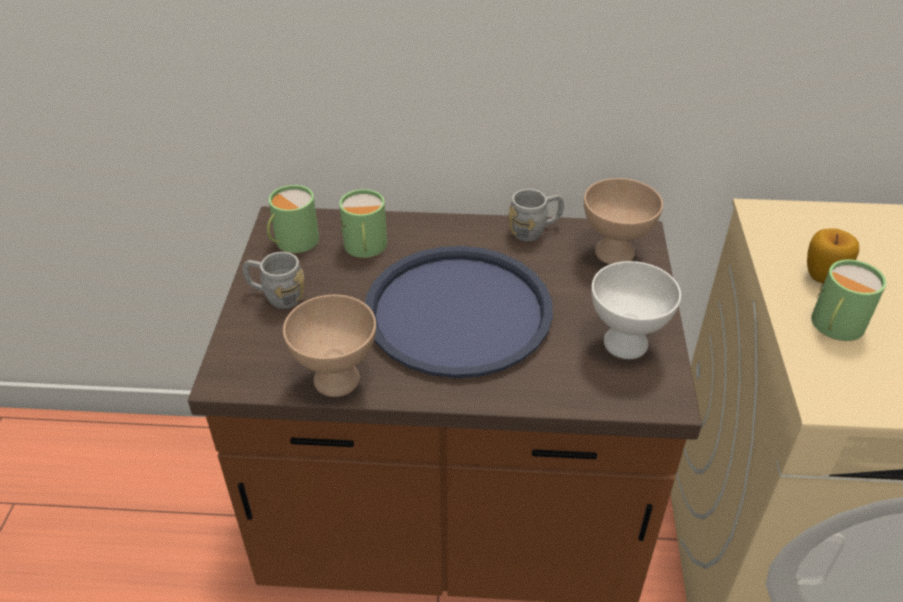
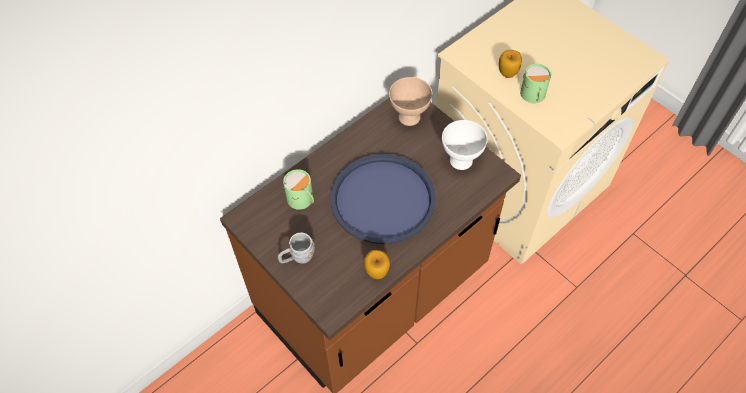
camera: 45 degrees left, 15 degrees up
(292, 241) = (264, 224): green mug -> none
(338, 381) = (377, 272): beige bowl -> apple
(535, 230) = (364, 130): grey mug -> none

